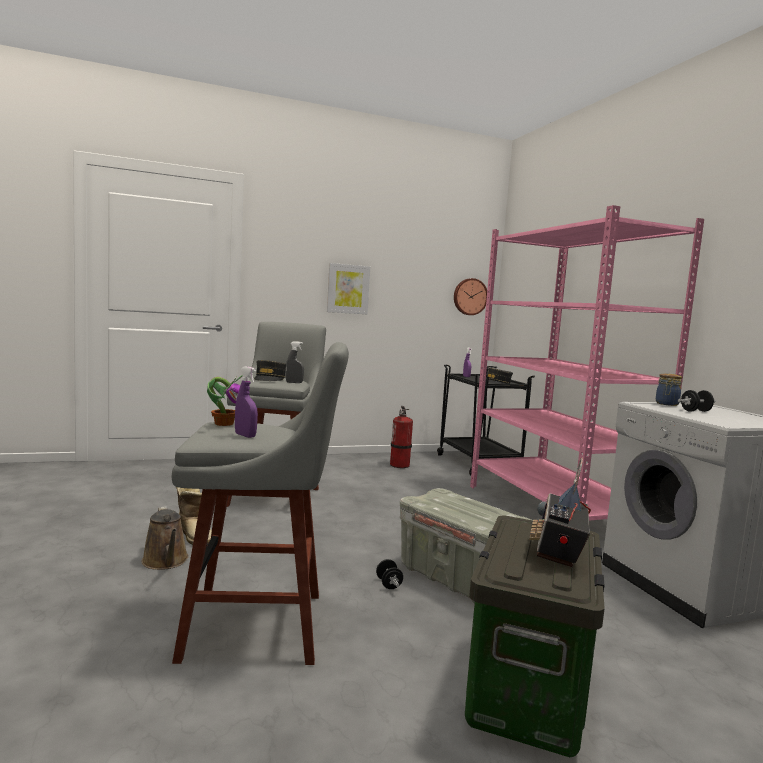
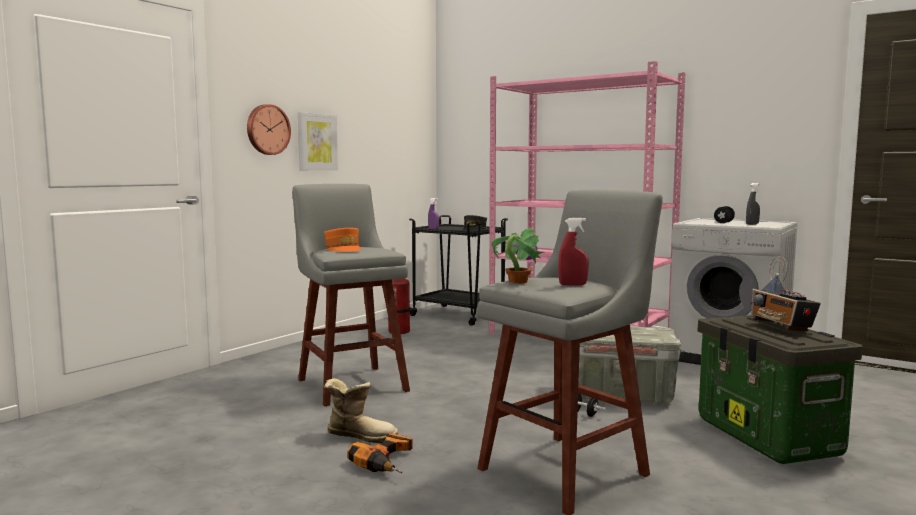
camera: 35 degrees left, 0 degrees up
(166, 561) = (388, 462): brown watering can -> power drill
(245, 435) = (572, 285): purple spray bottle -> red spray bottle
(269, 378) = (343, 249): grey cap -> orange cap
(294, 382) = (381, 249): grey spray bottle -> grey spray bottle (752, 224)
(469, 296) = (416, 144): wall clock -> wall clock (267, 129)
(666, 404) = (696, 221): jar -> none

